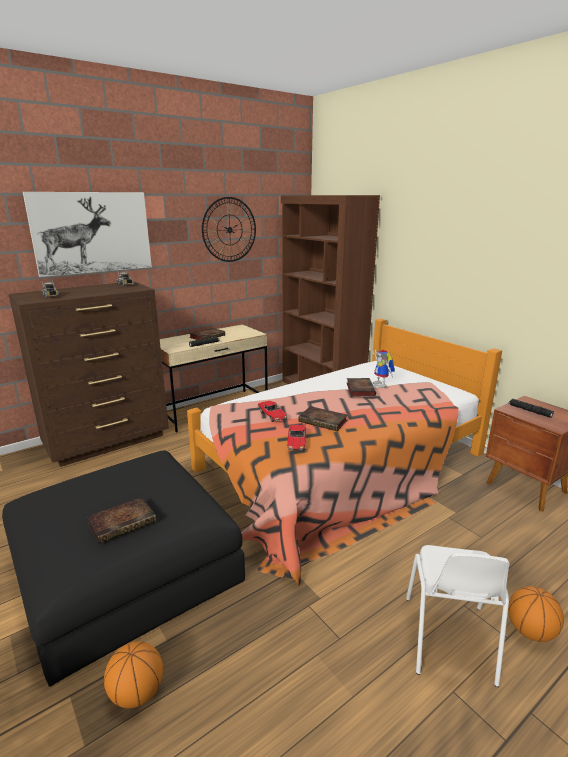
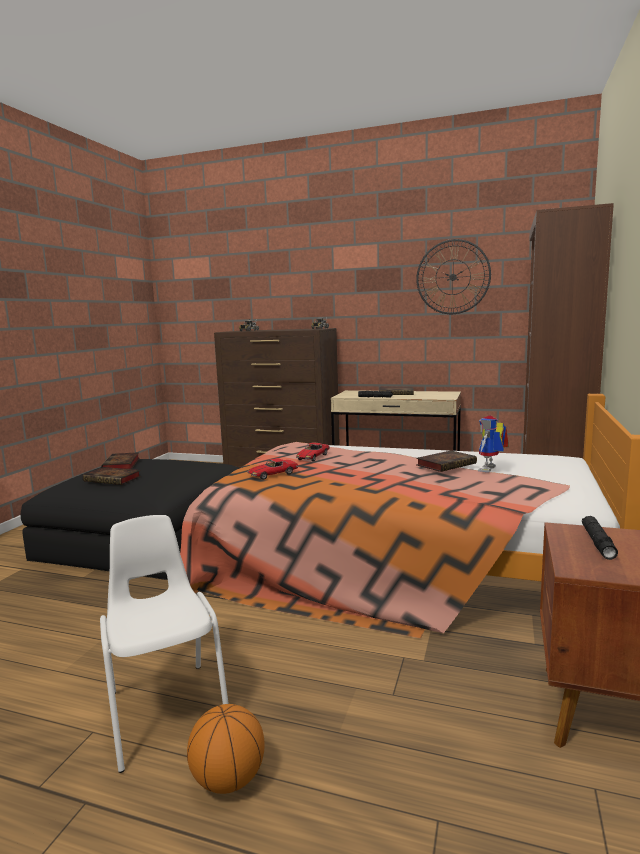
camera: 55 degrees right, 10 degrees down
(92, 232) = (307, 282): picture -> none
(137, 692) = (32, 586): basketball -> none
(324, 421) = (335, 472): book -> book (121, 465)
(448, 639) = (167, 711): white chair -> white chair turned 90 degrees clockwise

